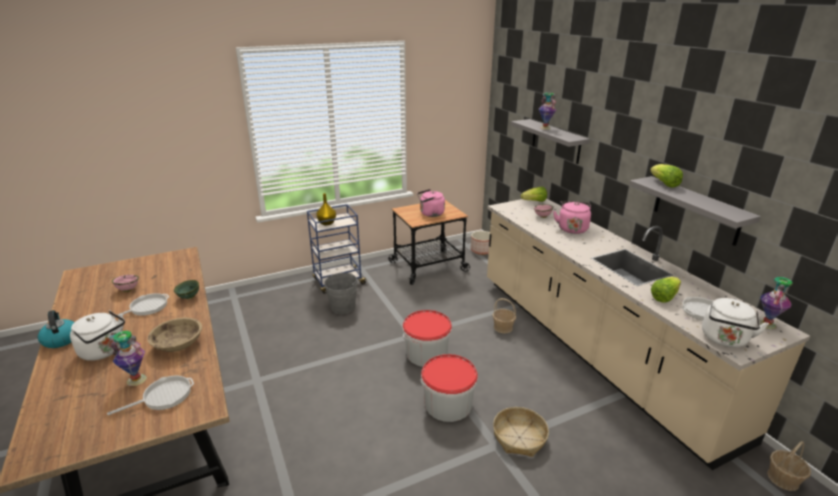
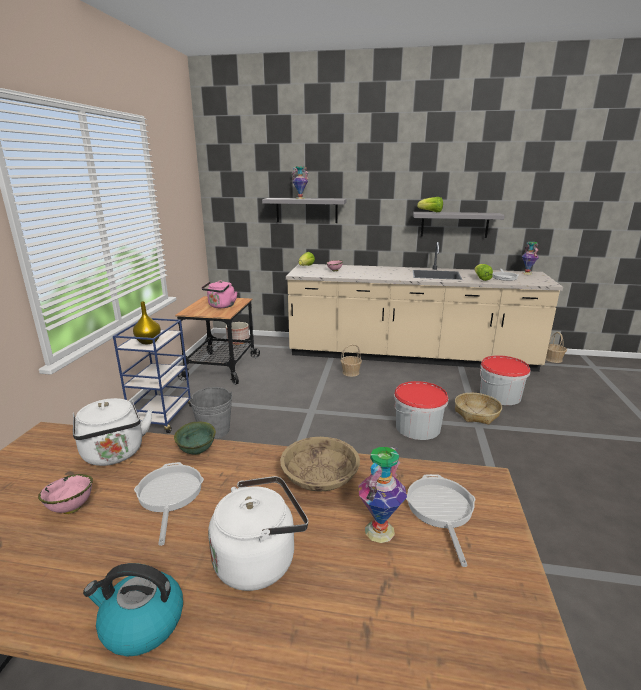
camera: 55 degrees left, 5 degrees down
(427, 353) = (344, 413): bucket -> bucket (500, 395)
(572, 228) = (365, 270): pink kettle -> none
(724, 340) = (536, 282): white kettle -> white kettle (115, 455)

